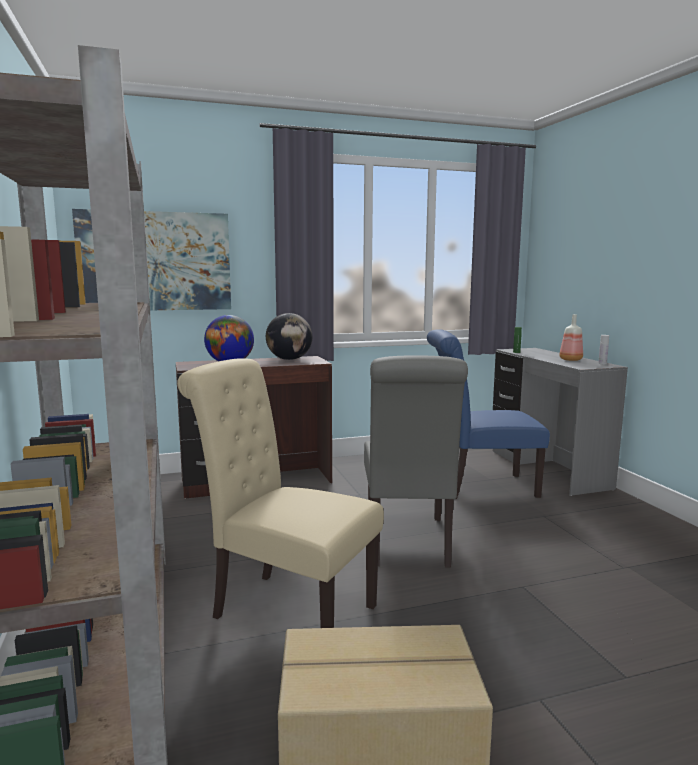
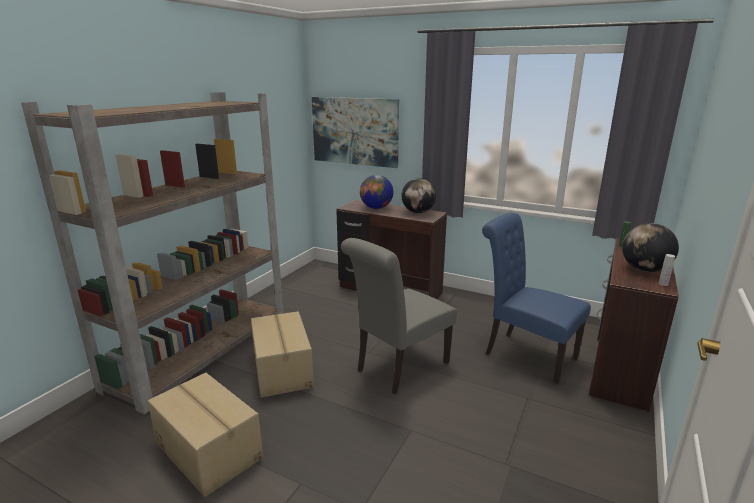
camera: 45 degrees right, 10 degrees up
(285, 609) = (283, 369): beige chair -> cardboard box
(546, 469) = (618, 365): grey desk -> brown desk
(570, 360) = (644, 270): bottle -> globe

